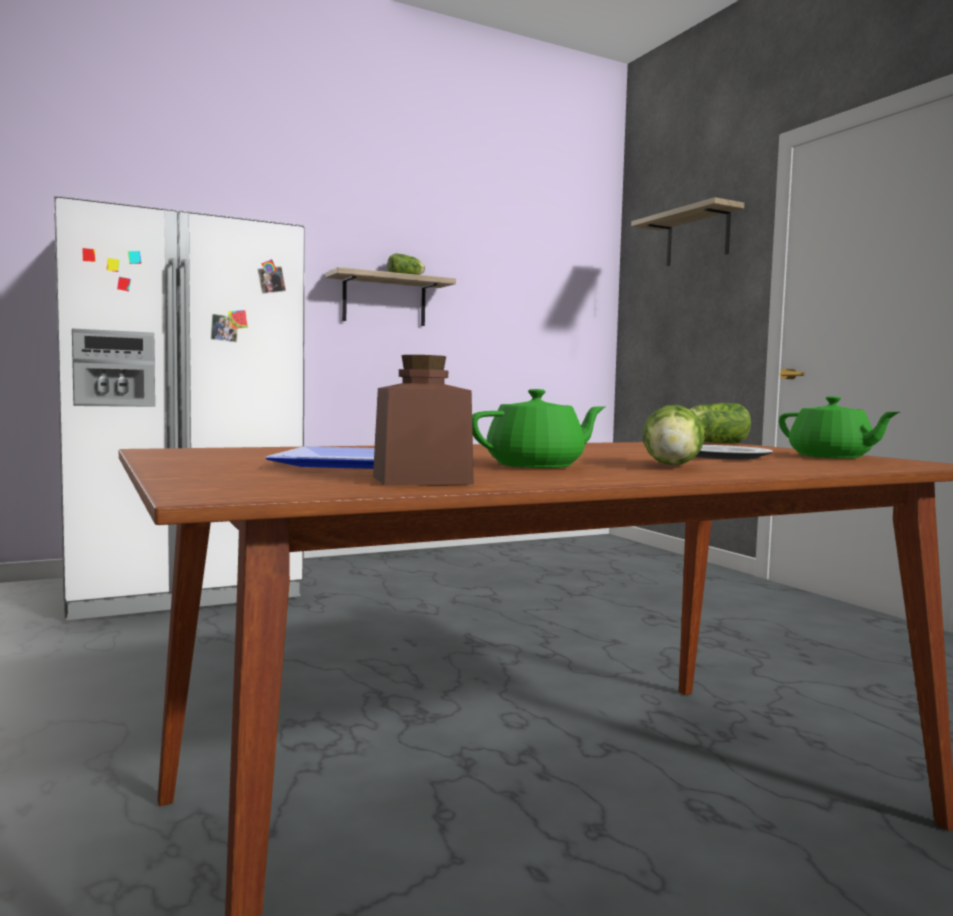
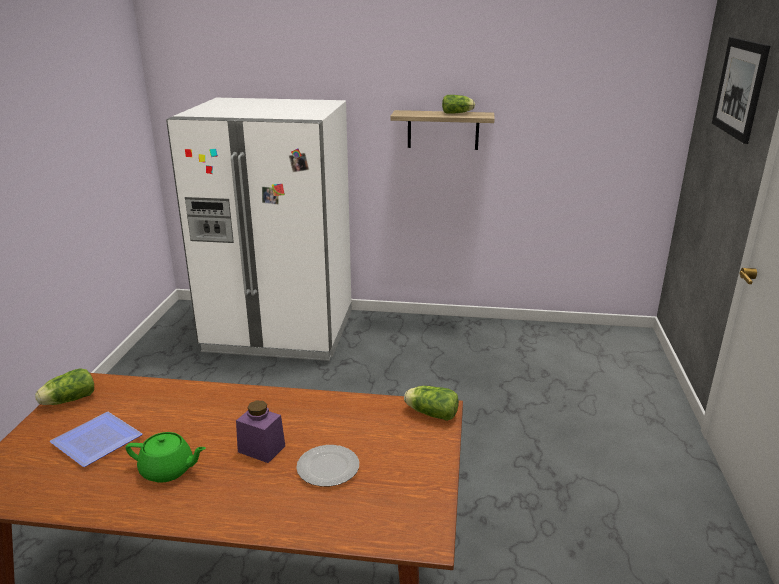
camera: 35 degrees right, 20 degrees up
(421, 480) = (63, 492): brown jar -> none
(609, 456) = (261, 449): none -> purple jar
(671, 466) = (234, 491): lettuce -> lettuce (67, 400)
(697, 237) = (740, 88): shelf -> picture
(831, 457) = (403, 491): green teapot -> none

